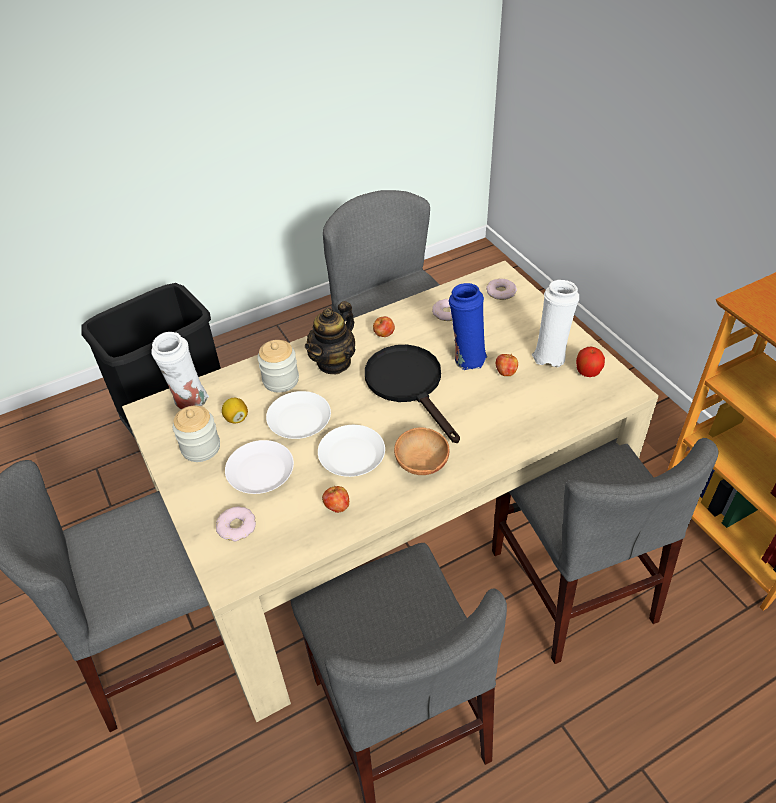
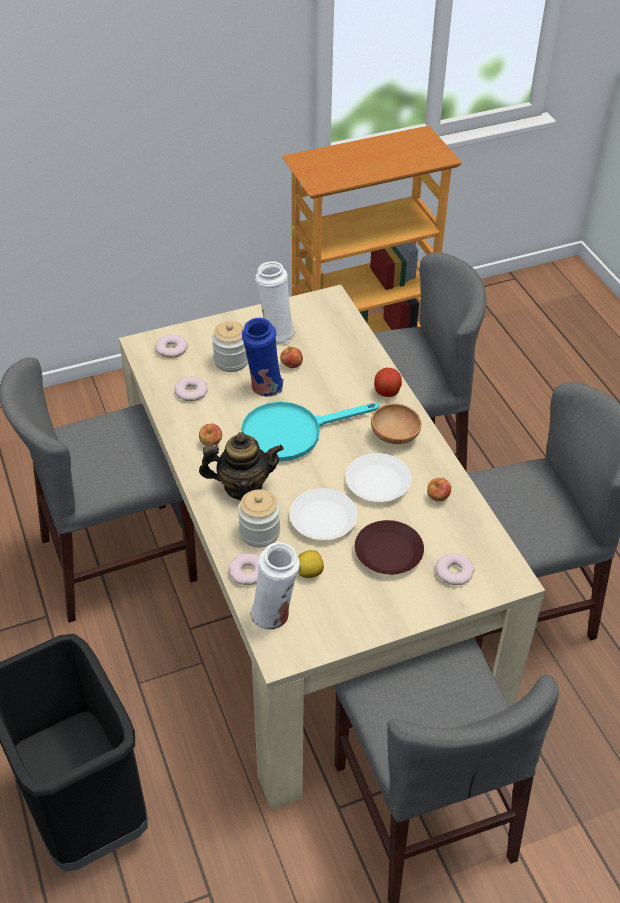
camera: 85 degrees left, 0 degrees up
(201, 447) = (347, 602): jar -> jar (231, 361)
(236, 379) = (248, 572): none -> donut
(261, 471) = (387, 552): white plate -> brown plate
(334, 362) = (242, 486): teapot -> teapot turned 45 degrees counterclockwise
(409, 385) = (292, 432): black frying pan -> turquoise frying pan
(588, 372) = (303, 316): apple -> apple (387, 392)

